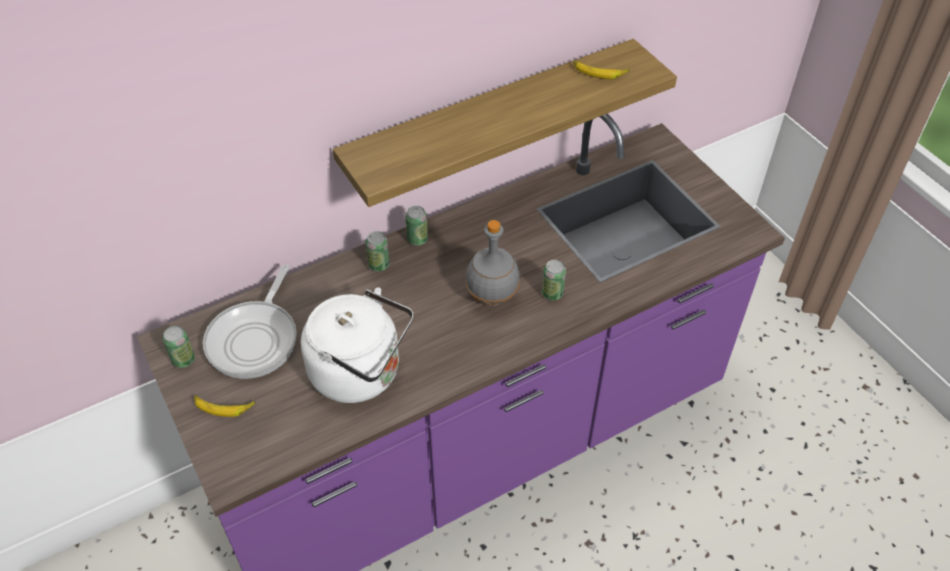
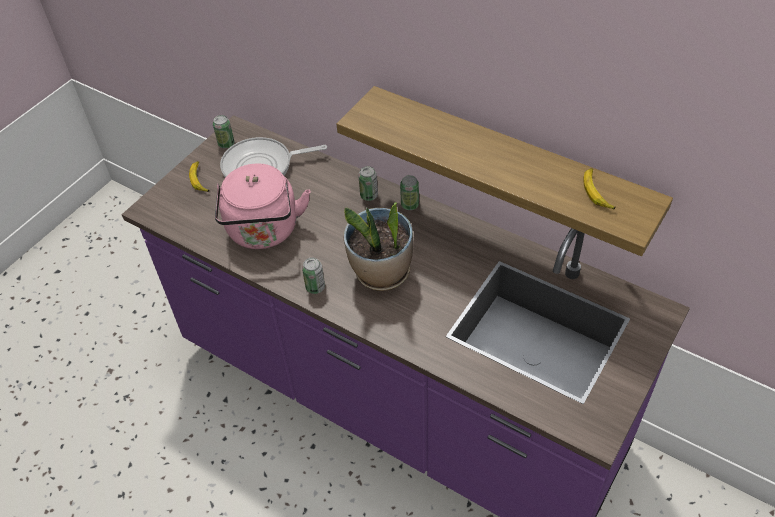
camera: 65 degrees right, 0 degrees up
(361, 373) = (264, 232): white kettle -> pink kettle
(492, 296) = (381, 273): grey bottle -> potted plant
(552, 293) = (410, 309): can -> can (315, 287)

